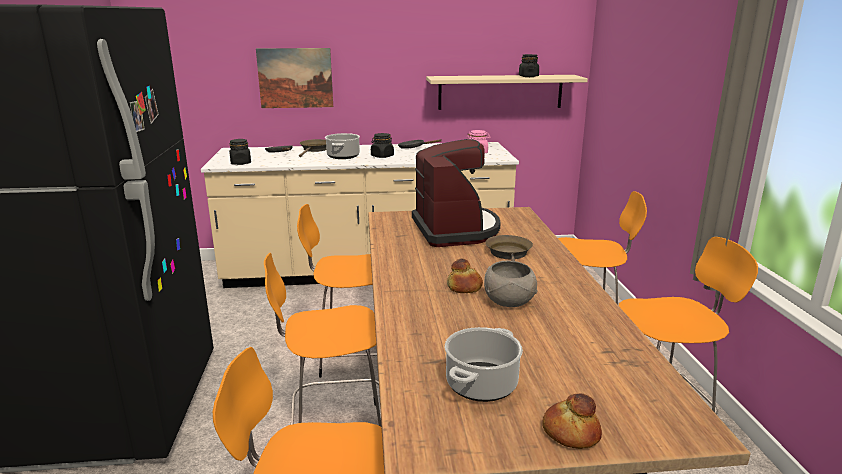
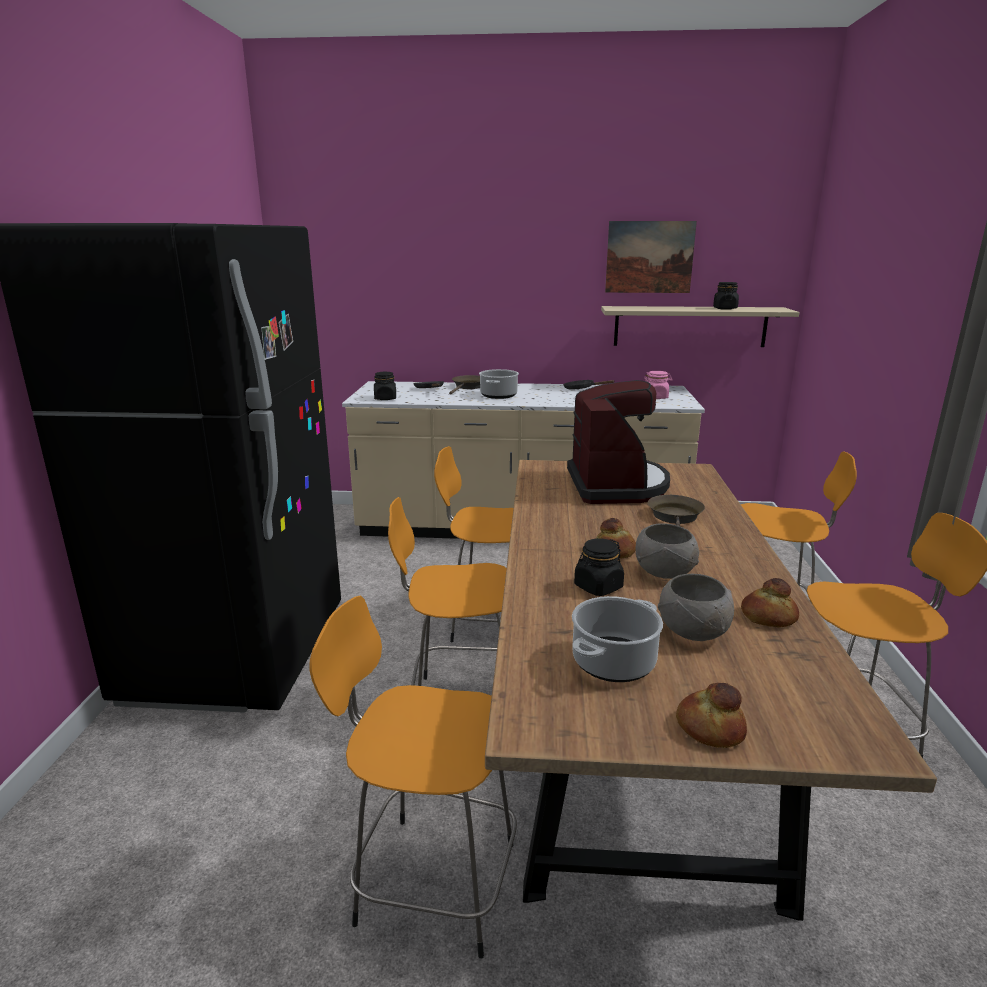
camera: 10 degrees right, 0 degrees up
(295, 78) = (452, 305): picture -> picture (649, 257)
(382, 156) = (543, 397): black jar -> black jar (598, 587)
(541, 351) = (692, 631): none -> grey bowl
(598, 333) = (768, 617): none -> bread

